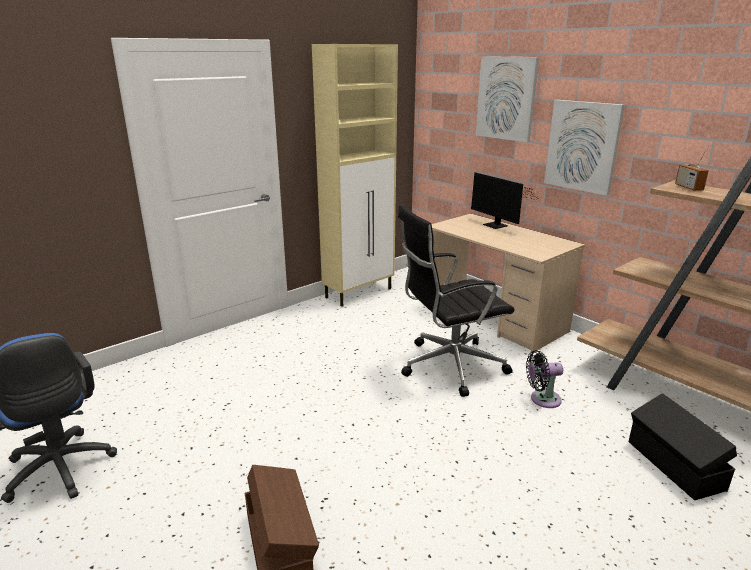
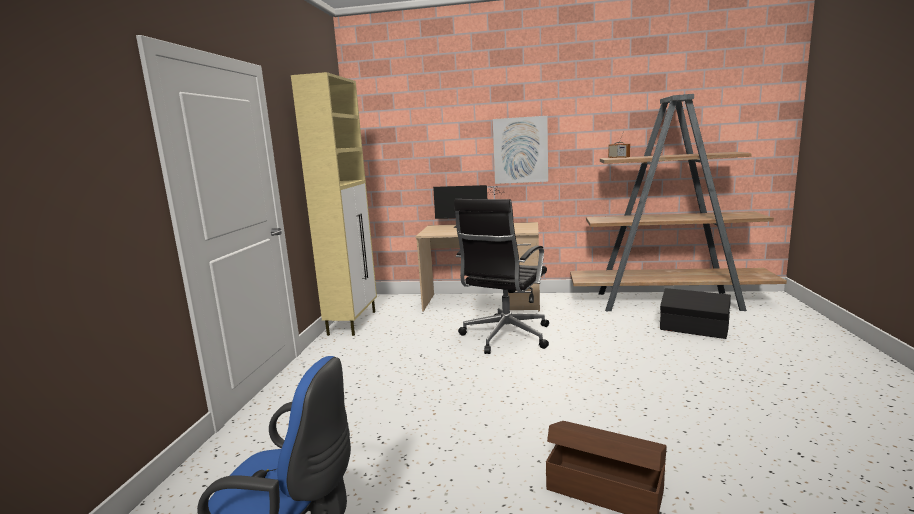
camera: 40 degrees left, 10 degrees down
(506, 98) = (447, 124): picture -> none
(542, 399) = (588, 330): black fan -> none

